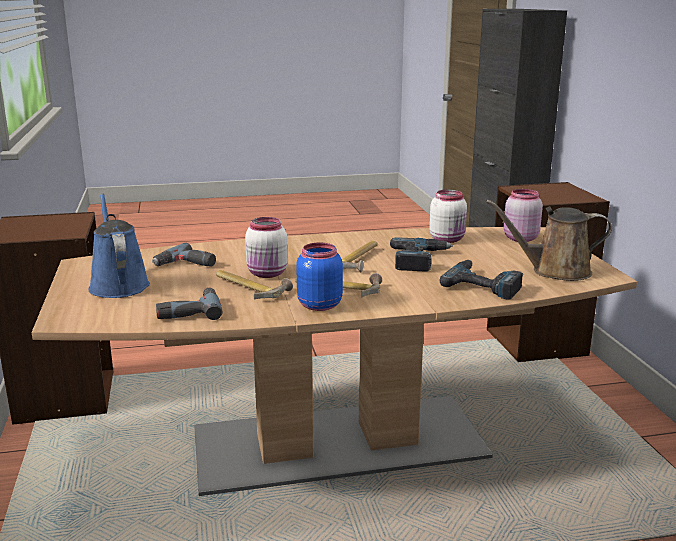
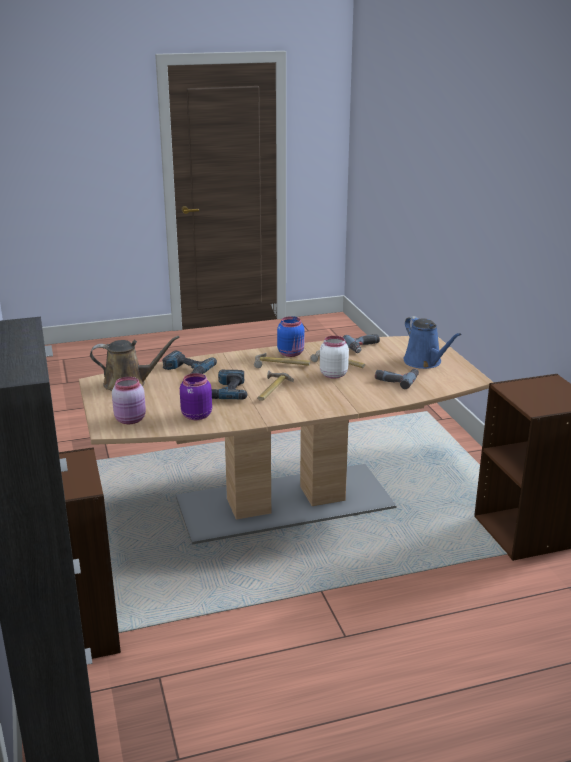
camera: 175 degrees right, 5 degrees up
(448, 239) = (195, 416): white jar -> purple jar

